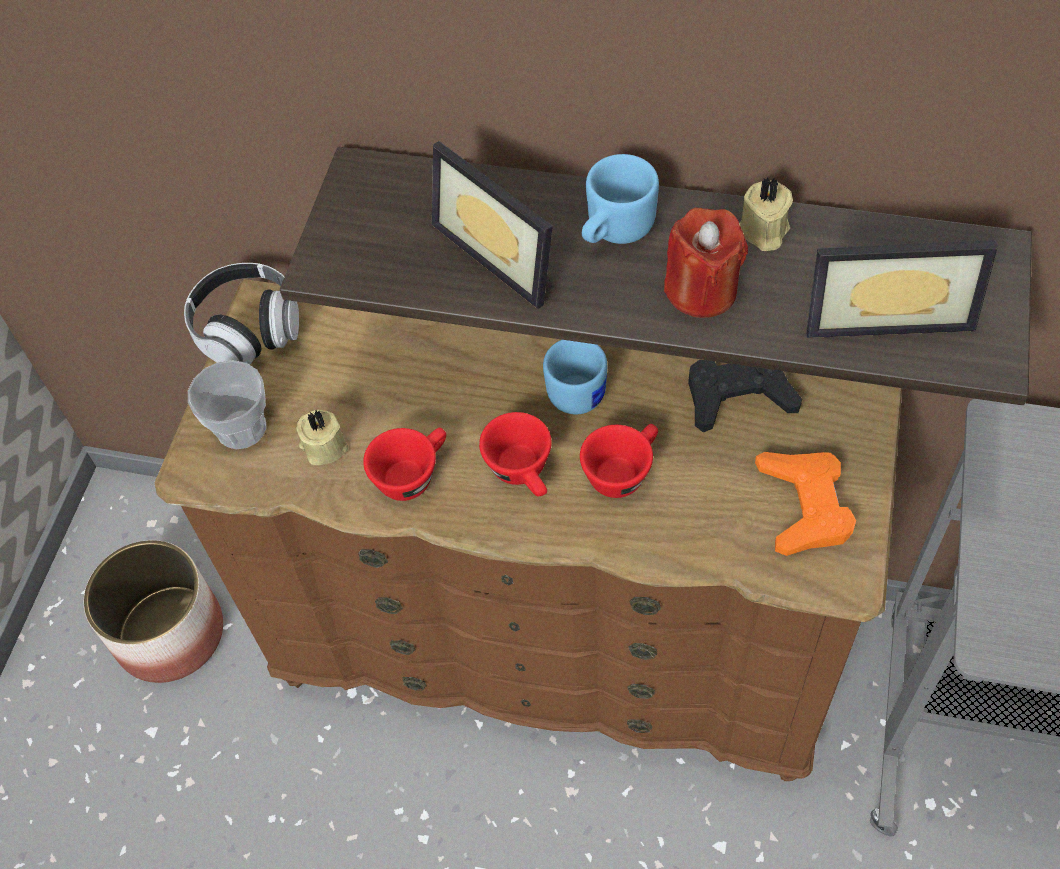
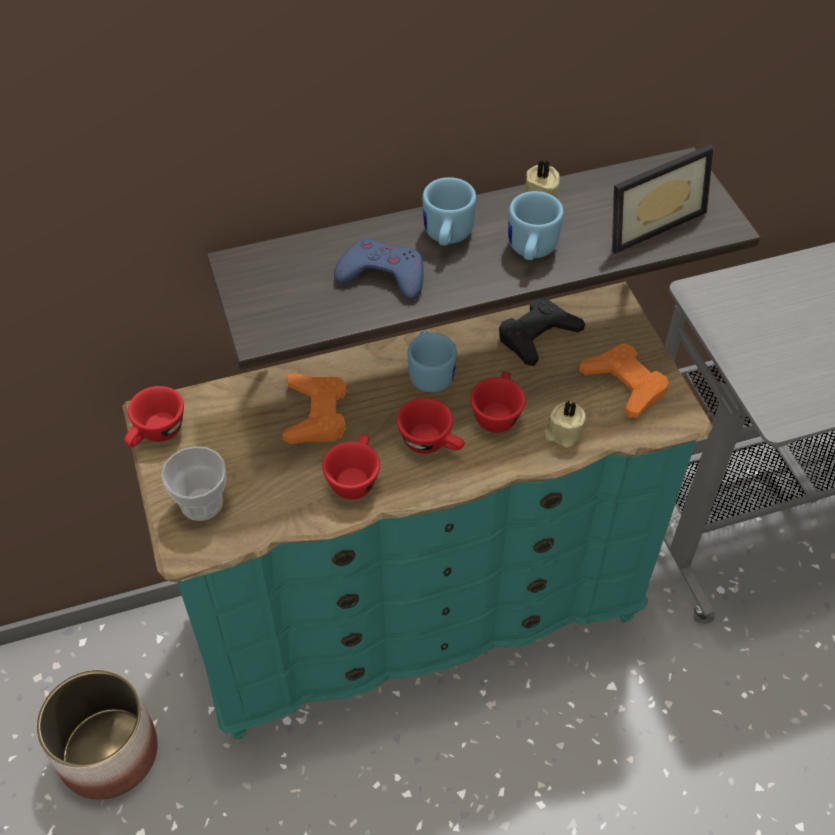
camera: 35 degrees left, 5 degrees down
(248, 329) = (156, 434): headphones -> red cup
(323, 446) = (275, 488): beige candle -> beige candle (563, 433)
(422, 380) = (316, 414): none -> orange game controller
(505, 250) = (382, 275): picture frame -> blue game controller
(554, 649) = (418, 614): brown dresser -> turquoise dresser
(701, 290) = (530, 251): red candle -> blue mug

